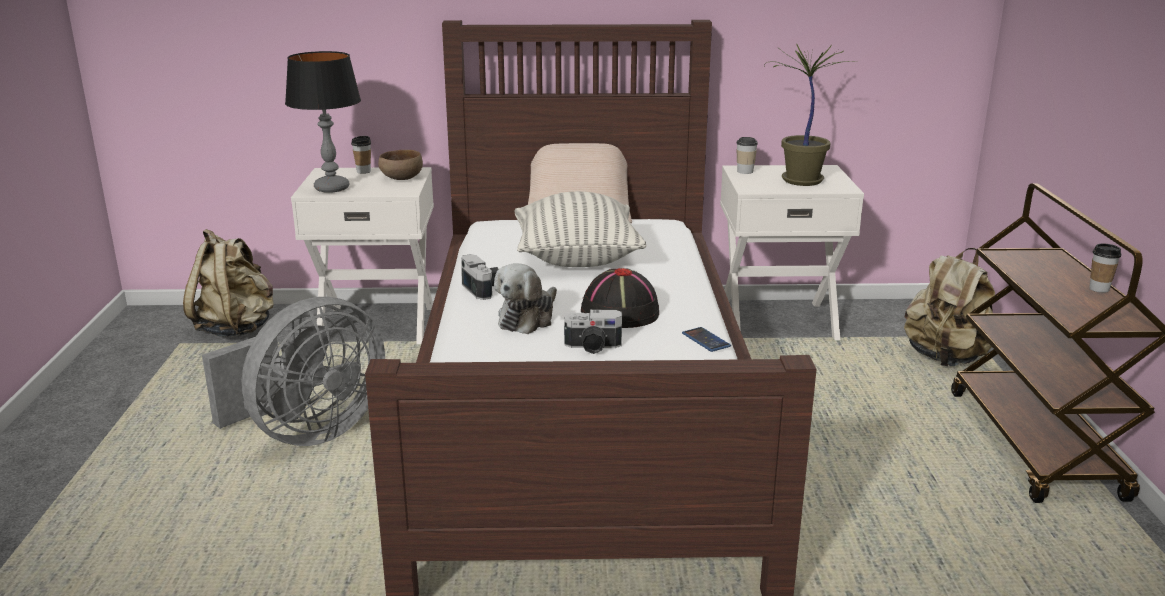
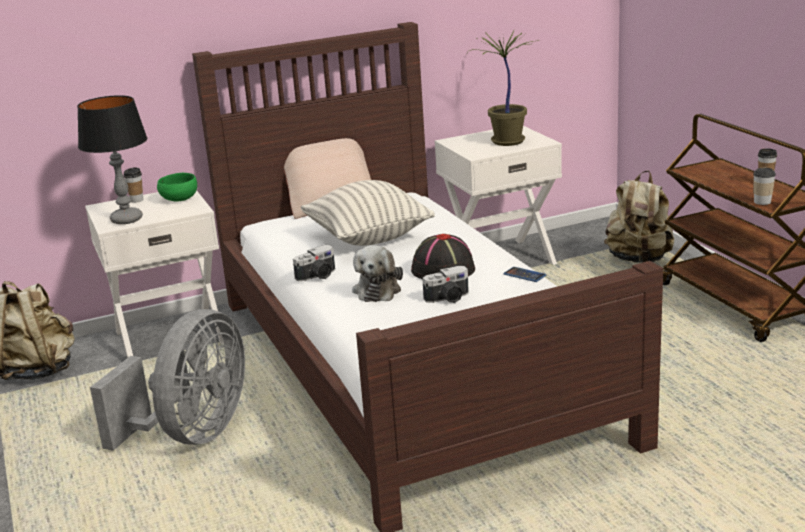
camera: 20 degrees left, 0 degrees up
(401, 178) = (179, 200): brown bowl -> green bowl
(483, 289) = (318, 276): camera -> camera turned 105 degrees clockwise
(745, 171) = (457, 142): cup -> cup (762, 202)

